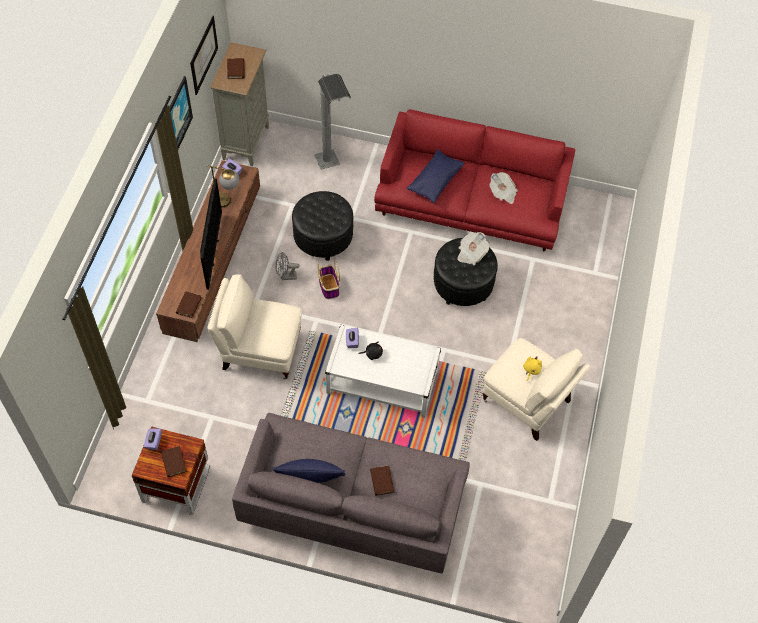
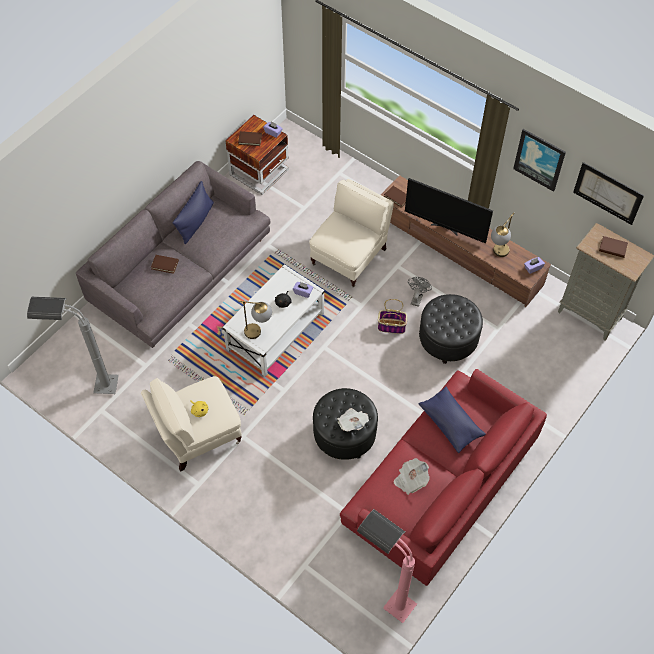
camera: 115 degrees right, 0 degrees up
(332, 171) = (527, 375): grey floor lamp -> grey floor lamp (90, 385)
(417, 361) = (259, 332): none -> table lamp
(585, 211) = (385, 596): none -> pink floor lamp

